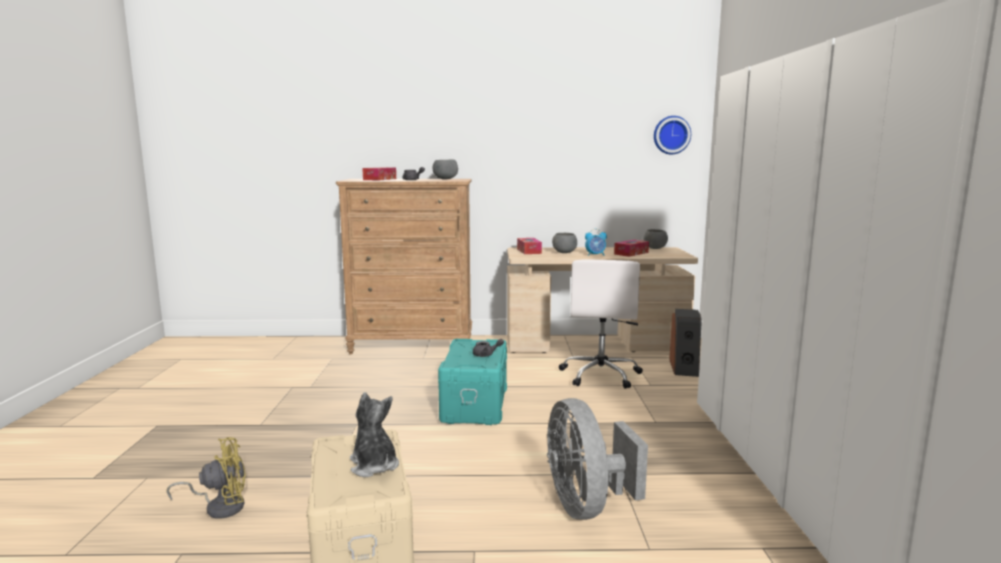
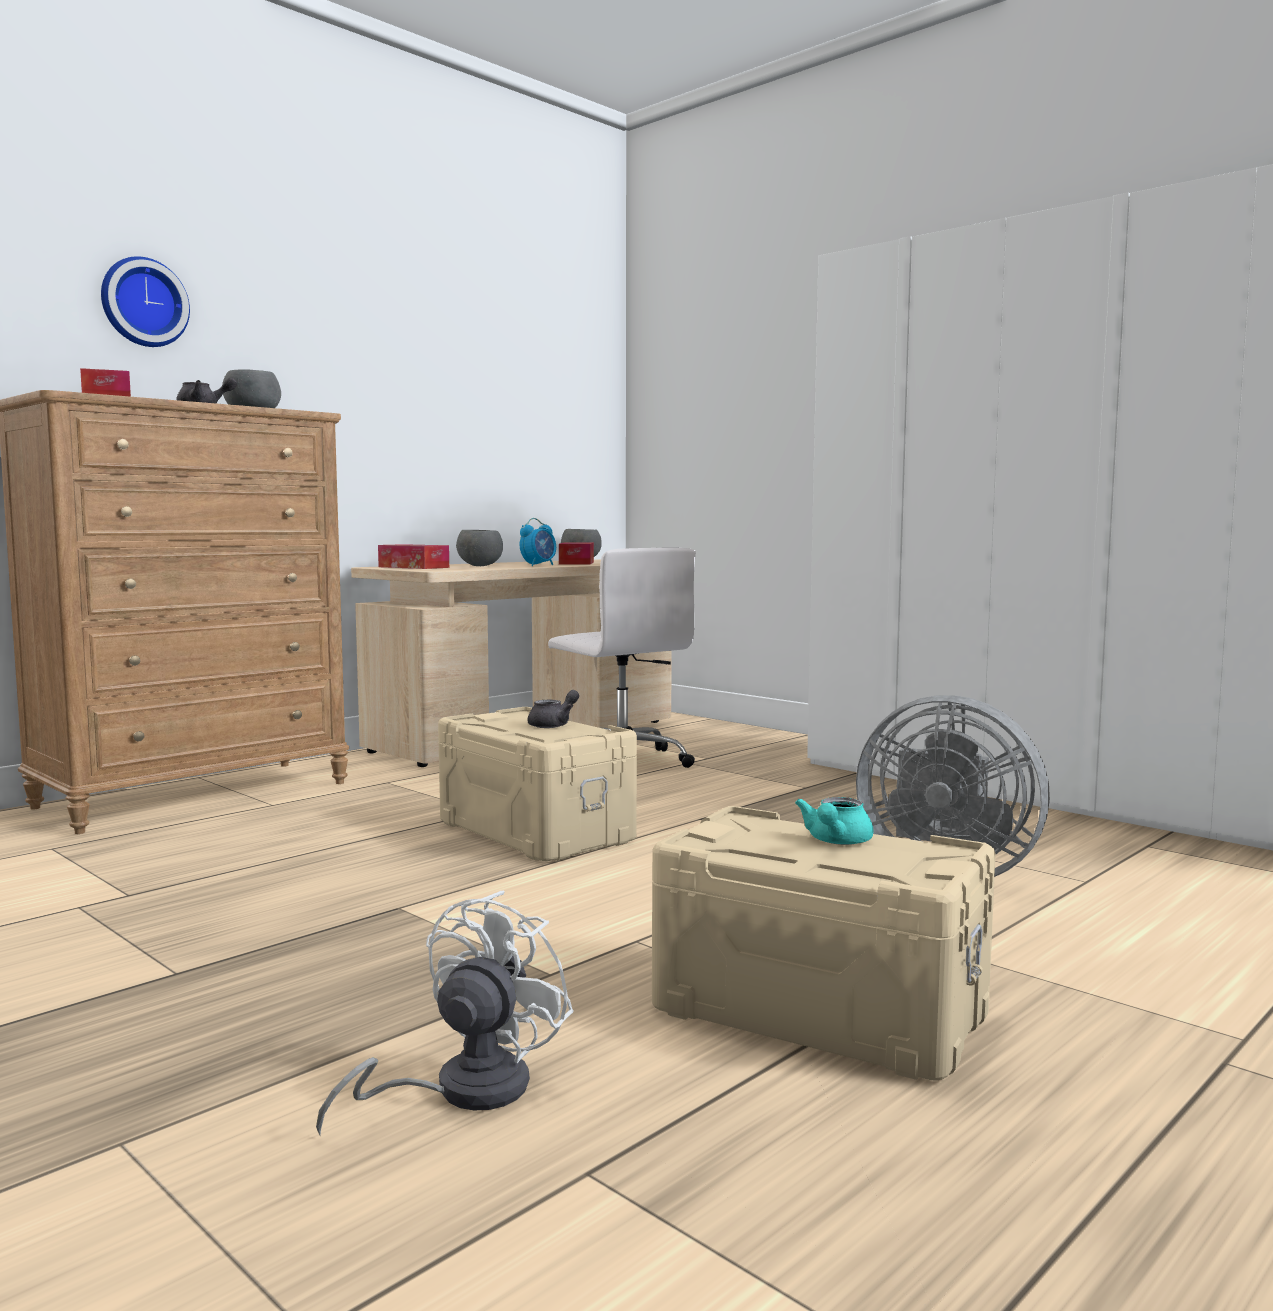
camera: 45 degrees left, 5 degrees down
(220, 506) = (461, 1091): yellow fan -> white fan
(374, 466) = (836, 842): plush toy -> turquoise teapot
(476, 404) = (537, 831): turquoise storage box -> beige storage box
(671, 135) = (579, 373): wall clock -> wall clock (143, 303)
(685, 368) = (700, 735): speaker -> none

